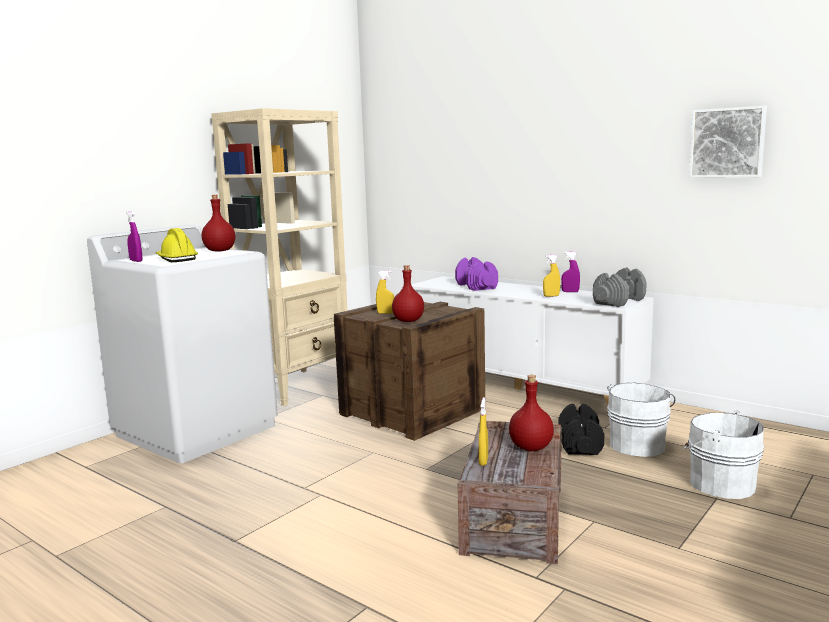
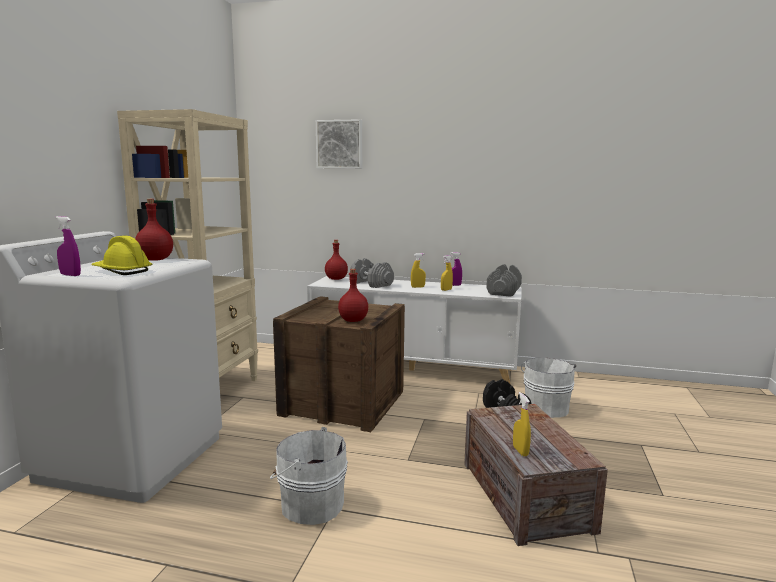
camera: 25 degrees left, 0 degrees up
(385, 313) = (320, 314): yellow spray bottle -> yellow spray bottle (418, 287)
(476, 286) = (371, 284): purple dumbbell -> grey dumbbell
(531, 447) = (541, 430): red bottle -> red bottle (336, 279)
(719, 483) = (630, 431): white bucket -> white bucket (310, 504)
(727, 143) = (580, 167): picture -> picture (340, 144)

